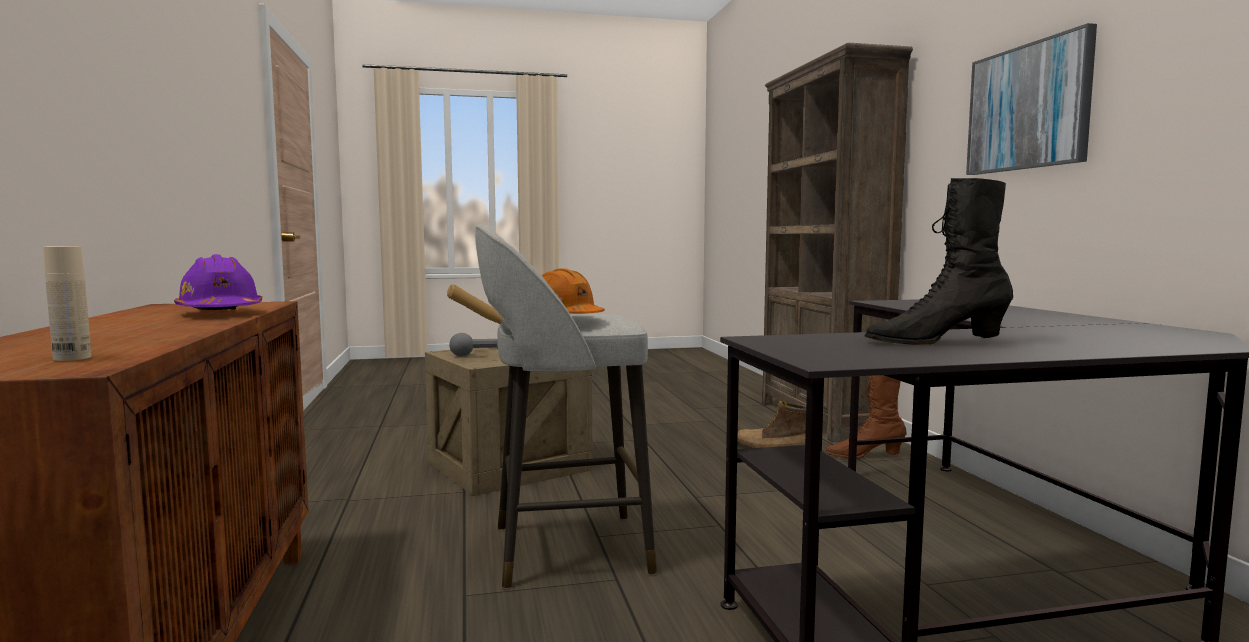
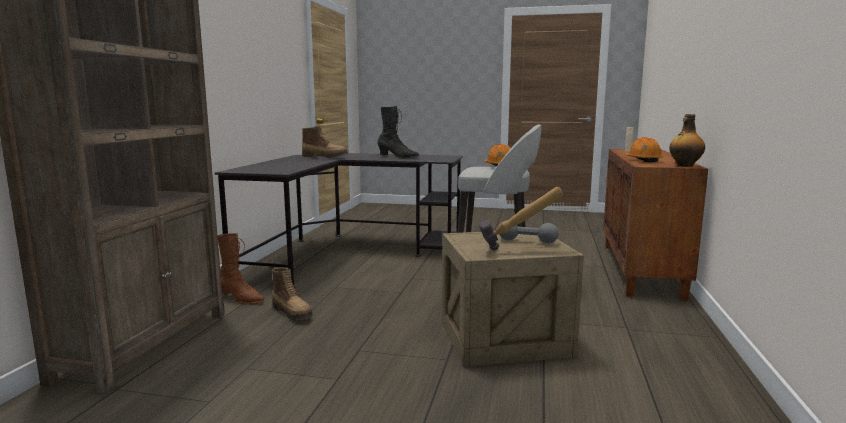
camera: 155 degrees left, 5 degrees up
(176, 305) = (684, 165): none -> bottle
(220, 313) = (643, 160): purple hard hat -> orange hard hat
(1028, 107) = (225, 54): picture -> none
(1082, 329) = (325, 157): none -> boot

